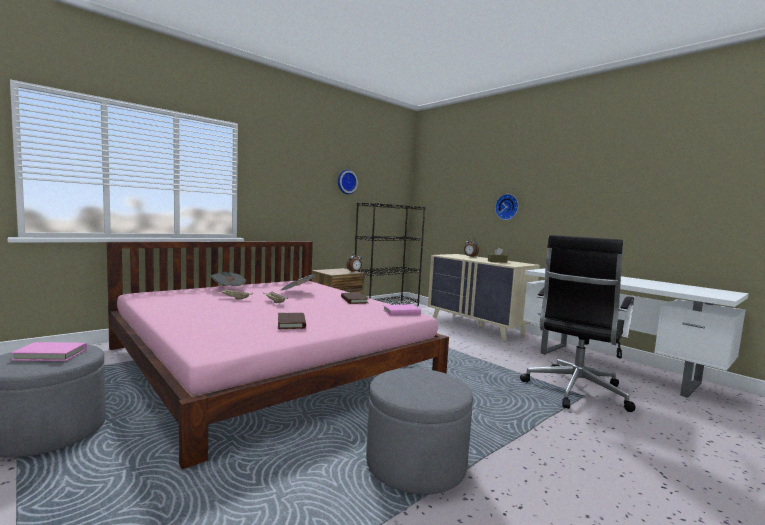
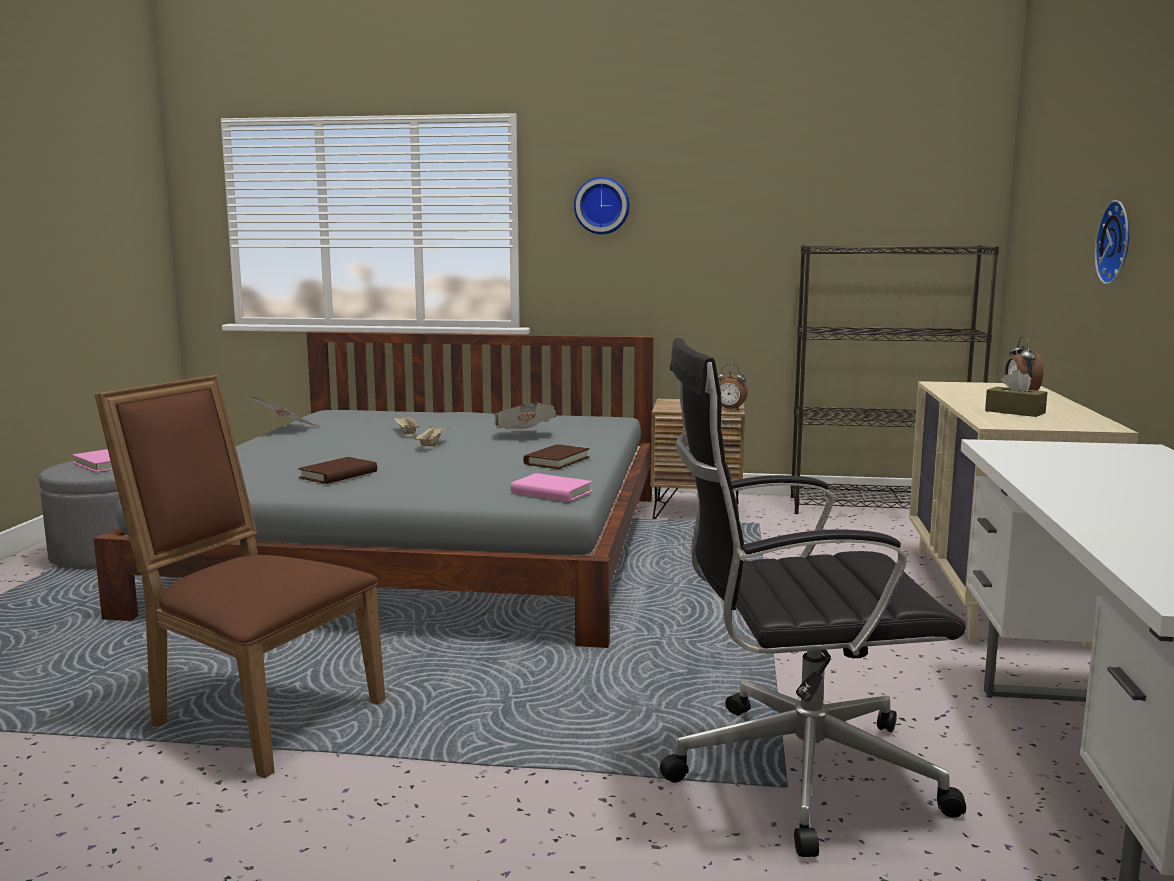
camera: 50 degrees right, 5 degrees up
(229, 289) = (451, 417): newspaper -> newspaper (285, 429)
(271, 362) = (428, 548): pink bed -> grey bed
(346, 182) = (773, 198): wall clock -> wall clock (602, 205)
(415, 463) = (256, 715): grey ottoman -> brown chair

